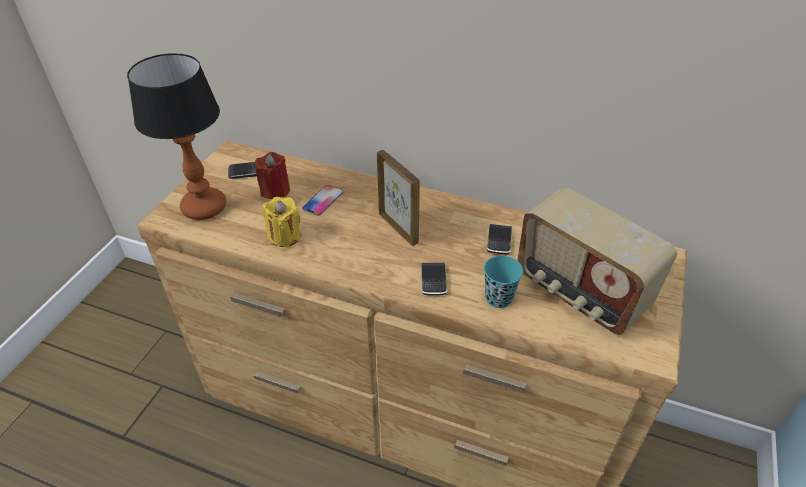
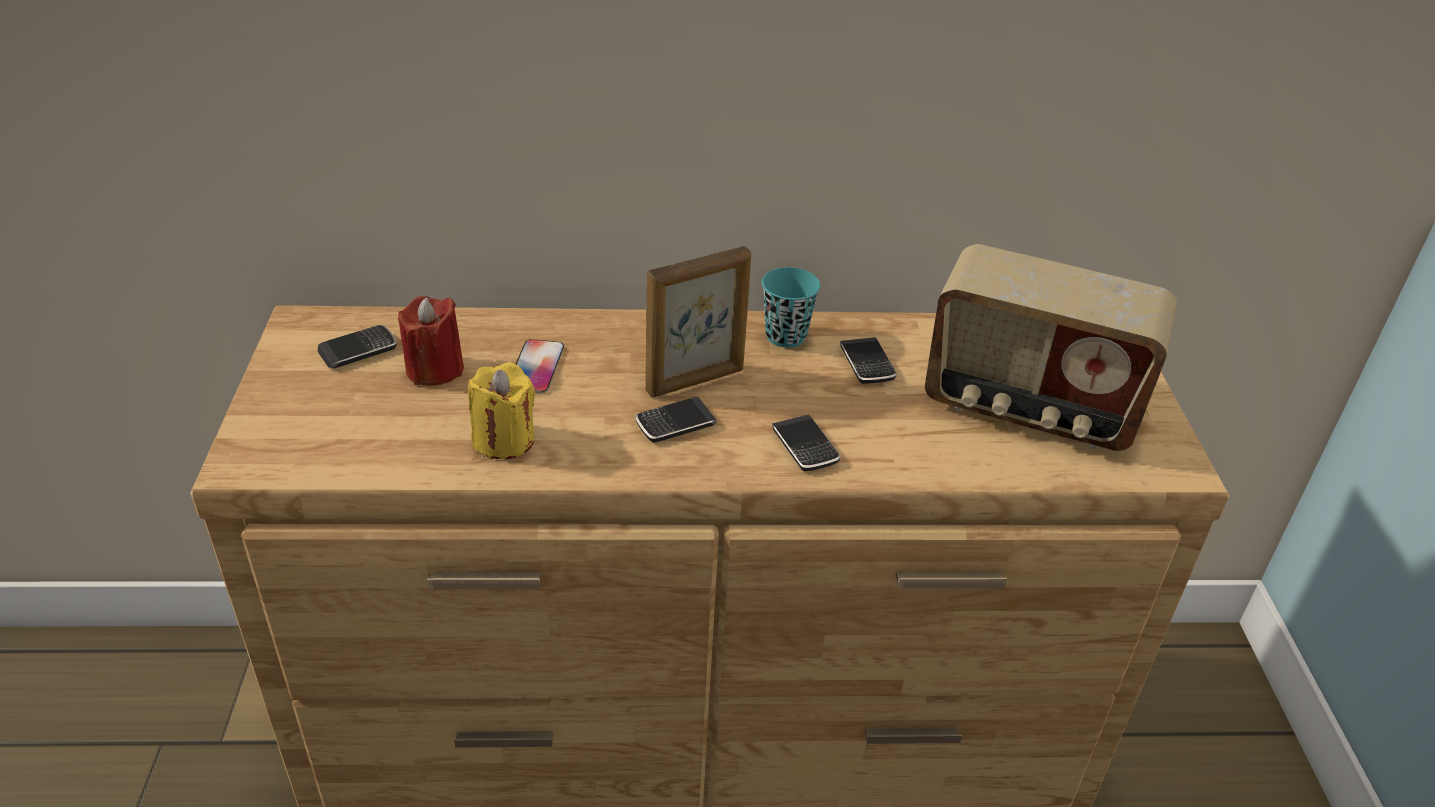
camera: 25 degrees left, 5 degrees down
(204, 208) = (315, 428): table lamp -> none
(373, 249) = (675, 424): none -> phone
(398, 228) = (696, 381): picture frame -> picture frame turned 120 degrees clockwise
(498, 298) = (920, 446): turquoise cup -> turquoise cup (785, 336)

